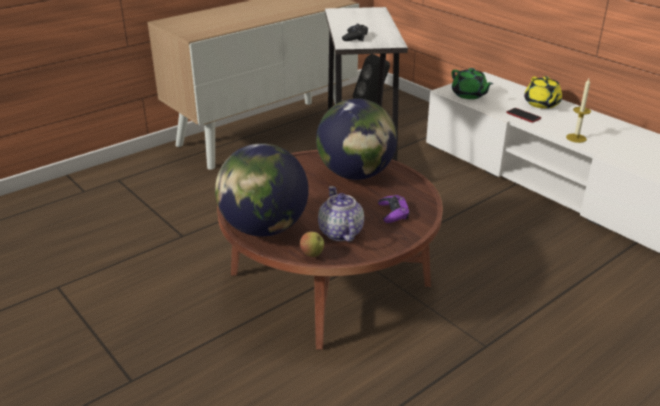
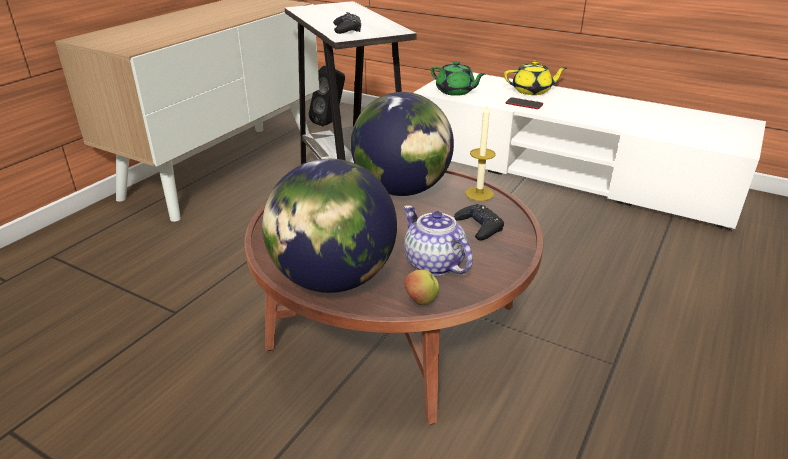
camera: 20 degrees left, 0 degrees up
(393, 213) = (479, 227): purple game controller -> black game controller
(542, 104) = (532, 91): yellow teapot -> yellow teapot turned 60 degrees counterclockwise
(576, 138) = (591, 117): candle -> candle (479, 194)

